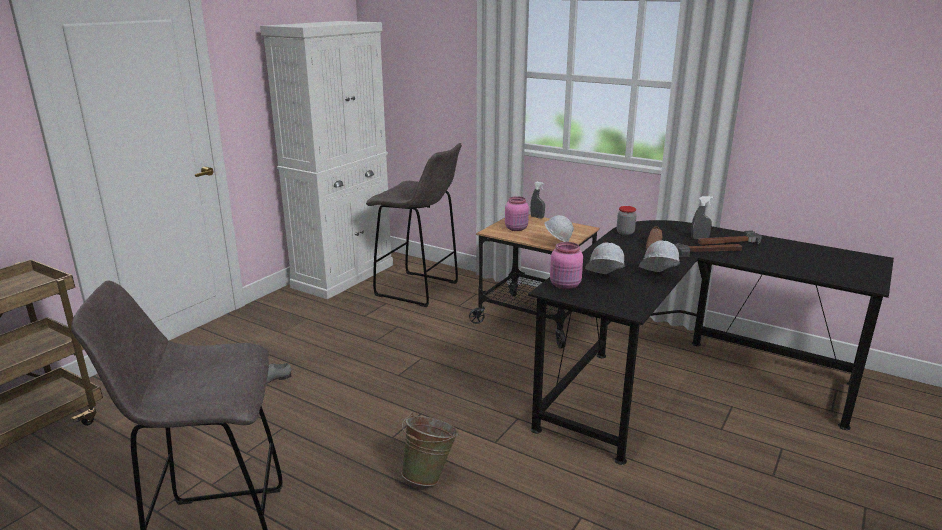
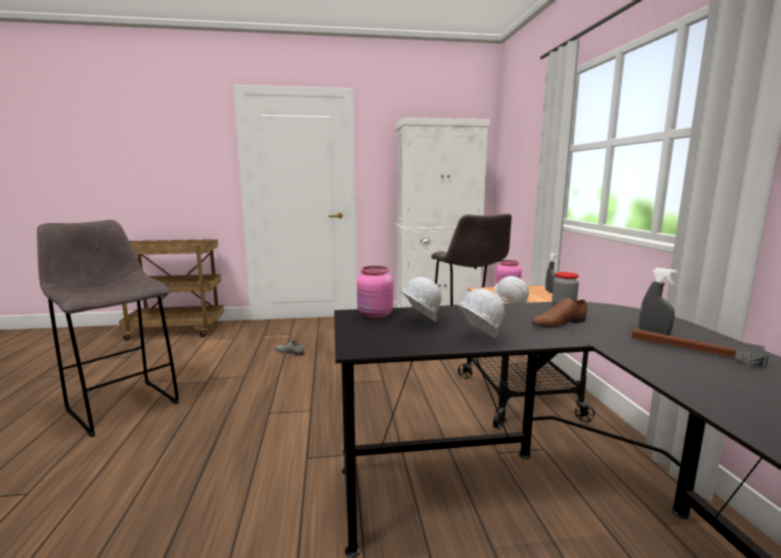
camera: 50 degrees right, 10 degrees down
(430, 475) = (234, 448): green bucket -> none
(707, 251) = (625, 346): hammer -> none

